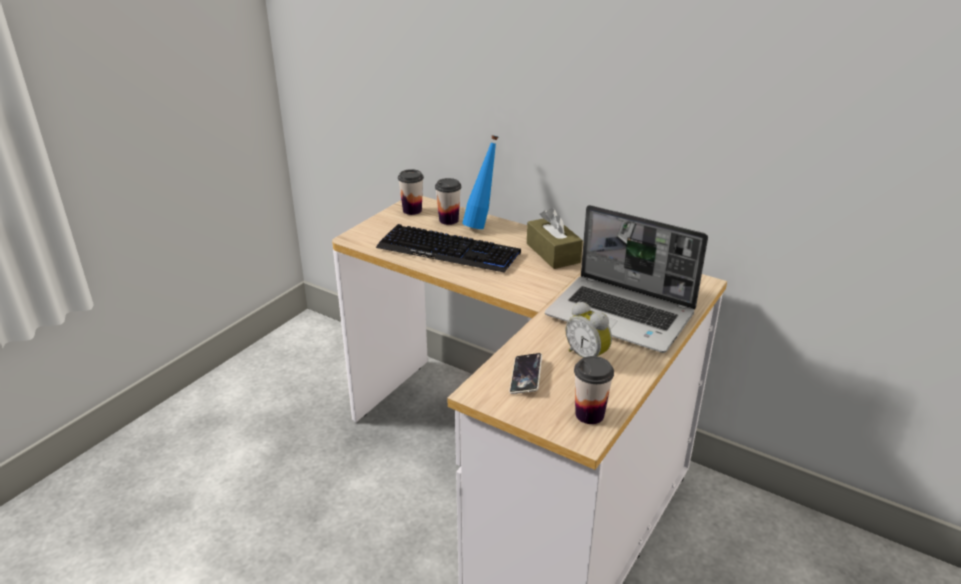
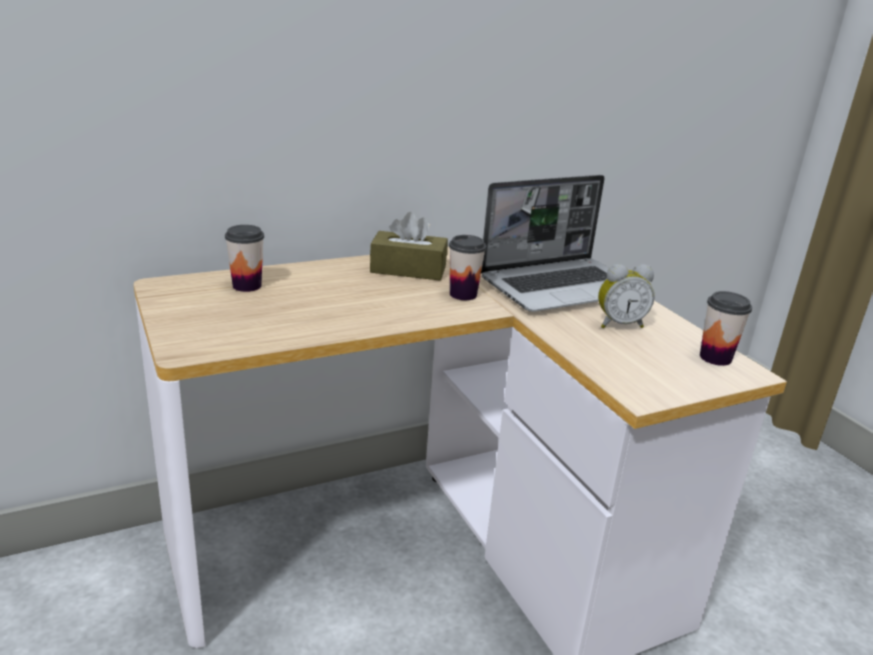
camera: 60 degrees left, 5 degrees down
(412, 210) = (181, 294): cup -> cup (463, 294)
(448, 251) = (322, 310): keyboard -> none
(481, 225) = (290, 276): blue bottle -> none
(526, 376) = (630, 362): phone -> none

